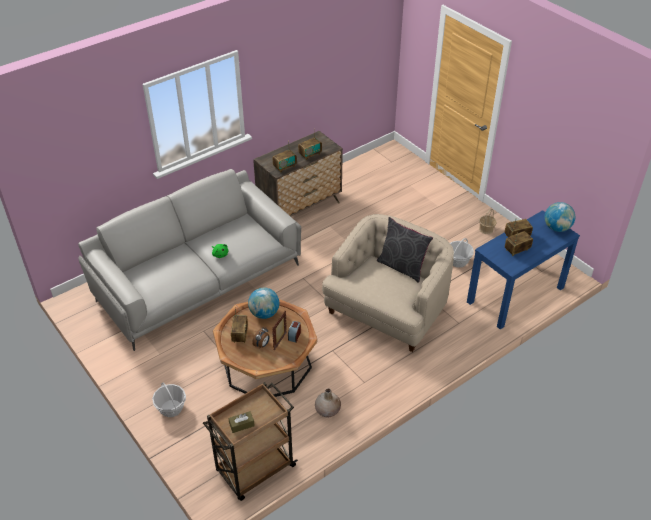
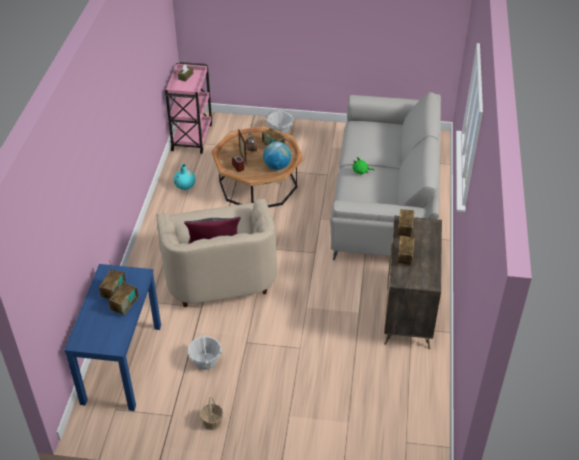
camera: 135 degrees right, 0 degrees up
(254, 470) = (192, 136): brown cart -> pink cart
(327, 410) = (185, 186): beige vase -> turquoise vase
(557, 228) = (92, 342): globe -> none

